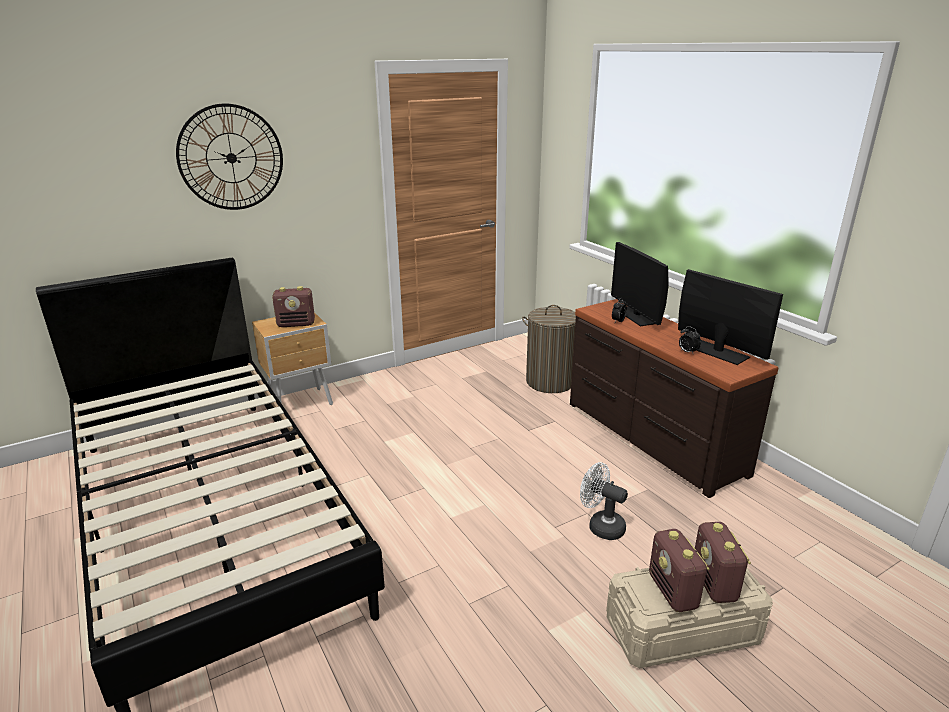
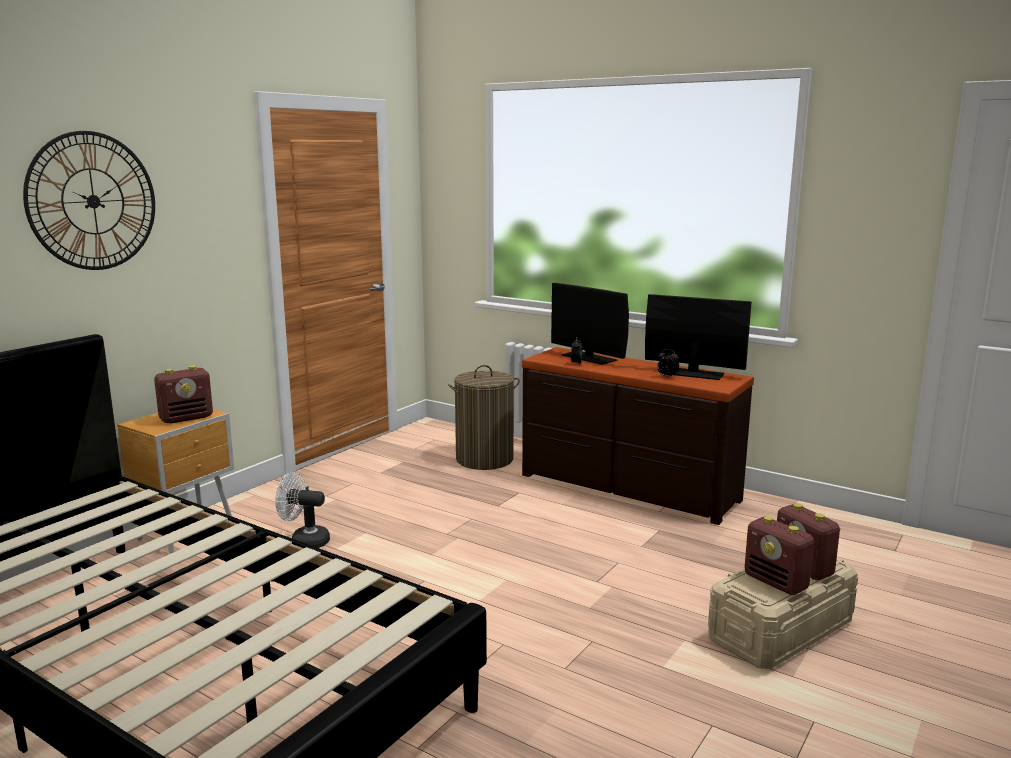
camera: 25 degrees left, 10 degrees down
(601, 526) = (640, 569): white fan -> white fan (304, 541)

